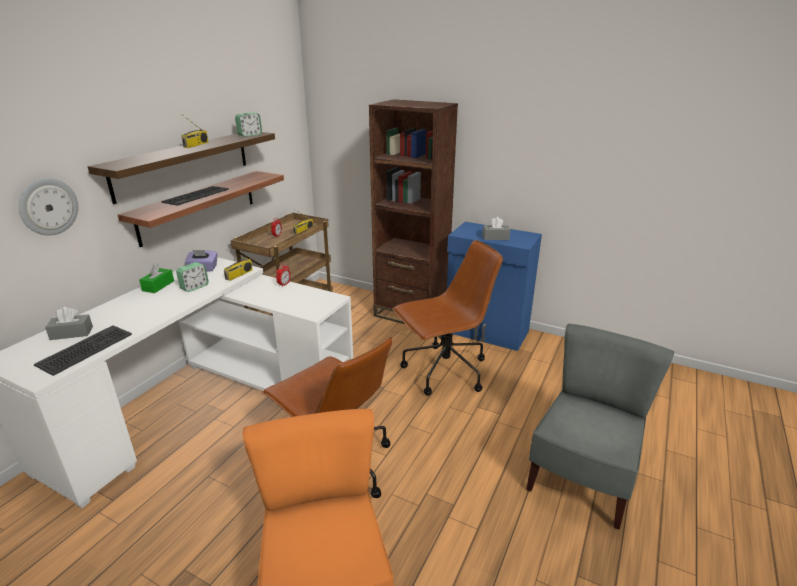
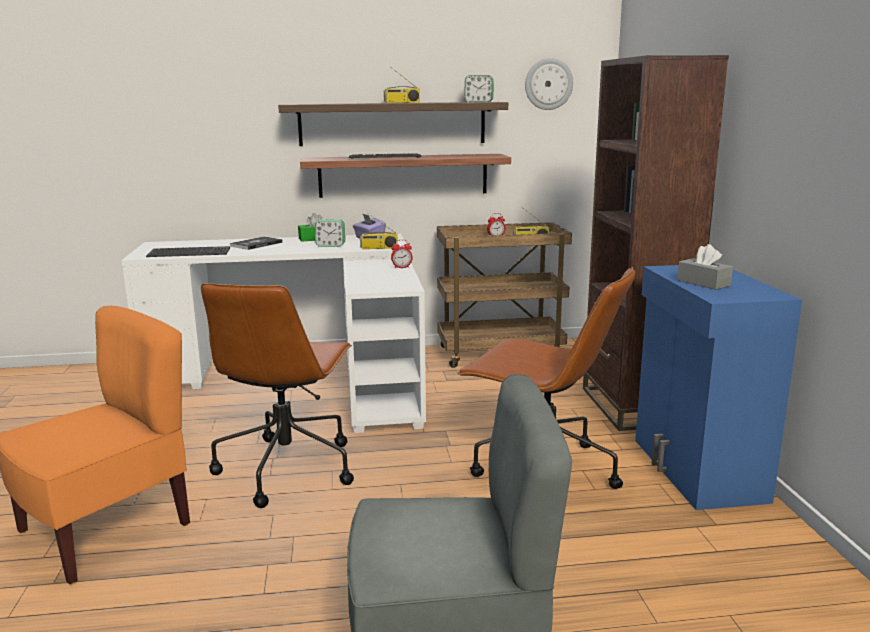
camera: 55 degrees right, 10 degrees down
(48, 206) = (237, 132): wall clock -> wall clock (548, 84)
(71, 333) = (208, 244): grey tissue box -> none
(123, 312) = (256, 244): none -> book

